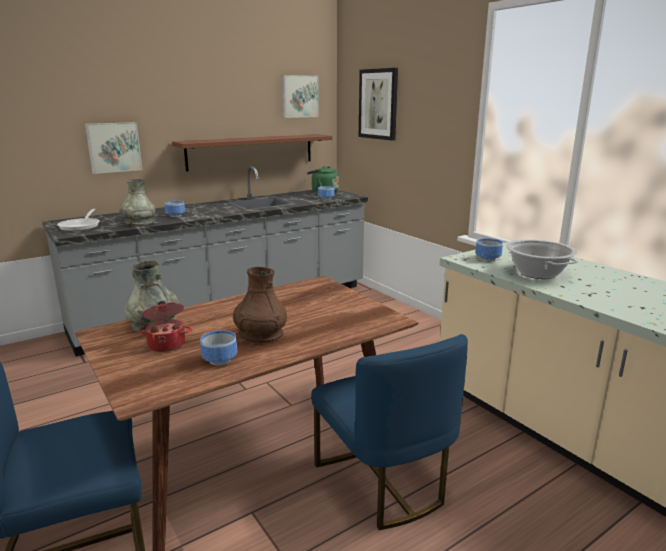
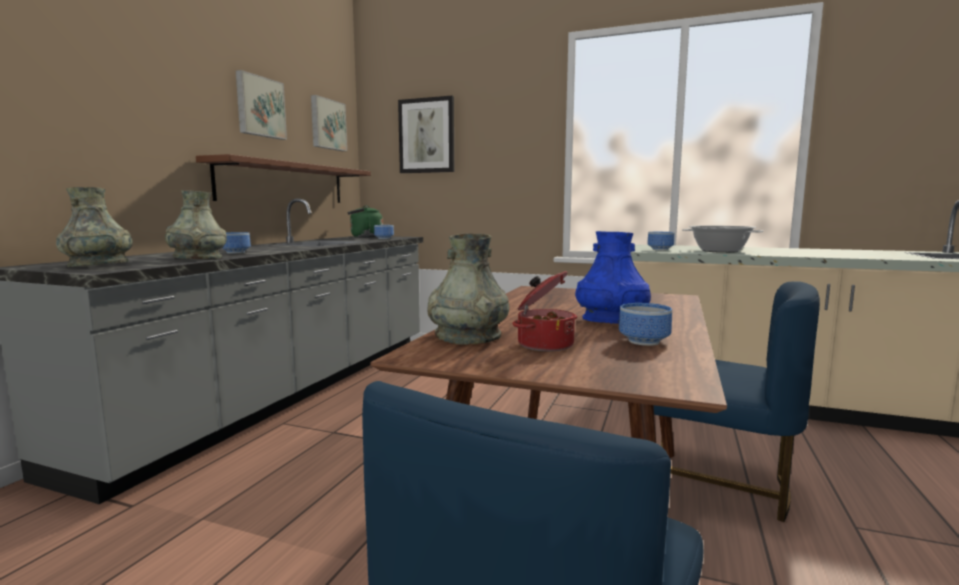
camera: 35 degrees left, 10 degrees down
(81, 226) = (99, 265): frying pan -> grey vase
(113, 147) = (114, 151): picture -> picture (259, 107)
(261, 334) = (611, 321): brown vase -> blue vase

